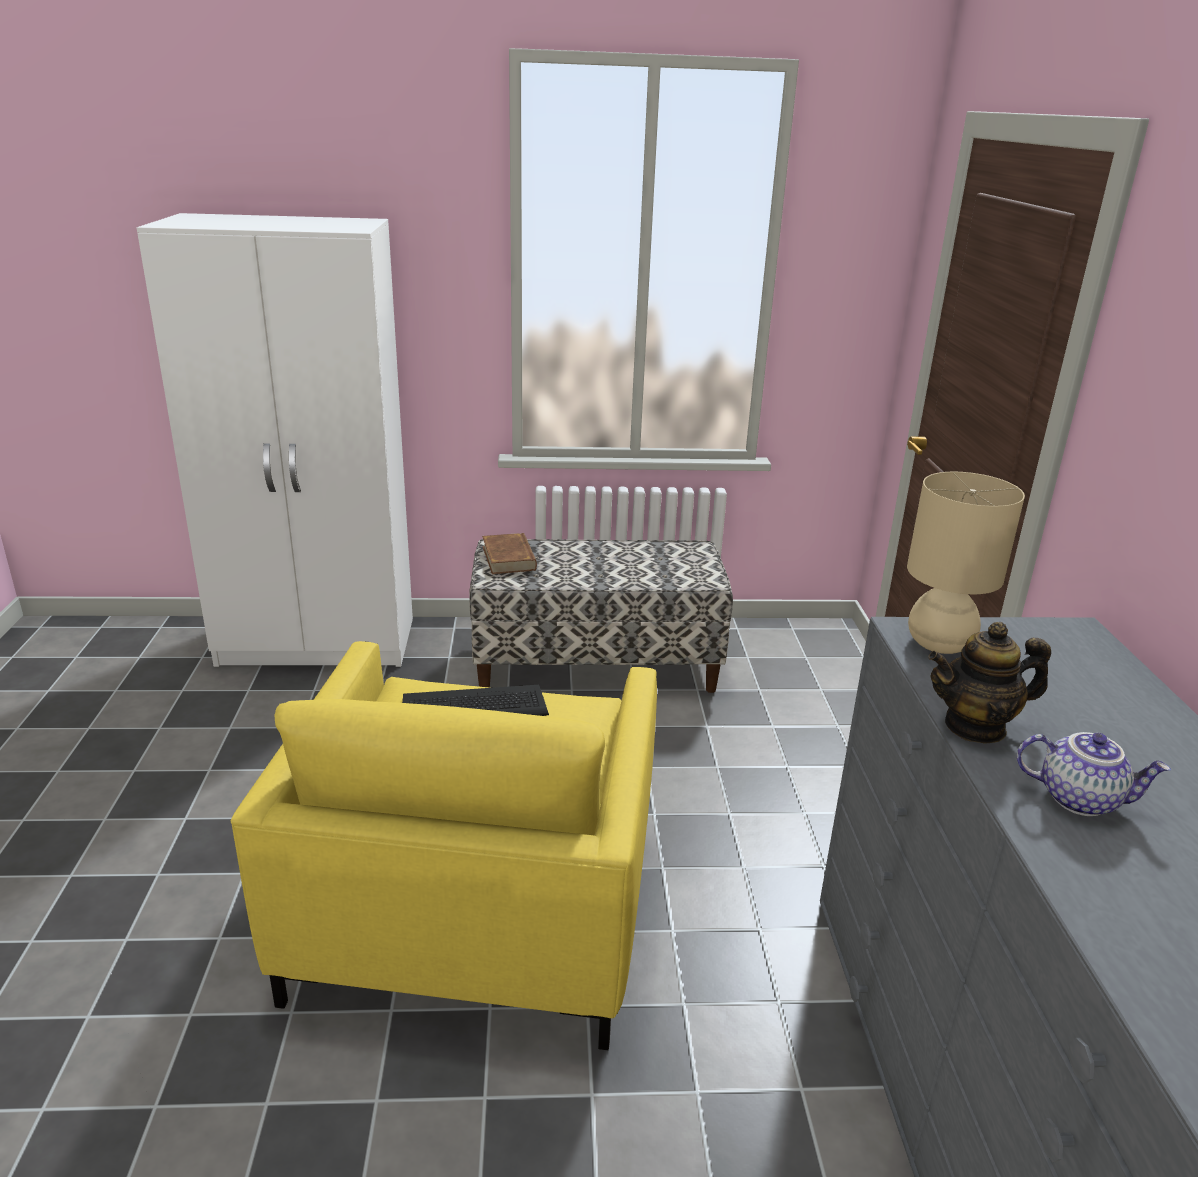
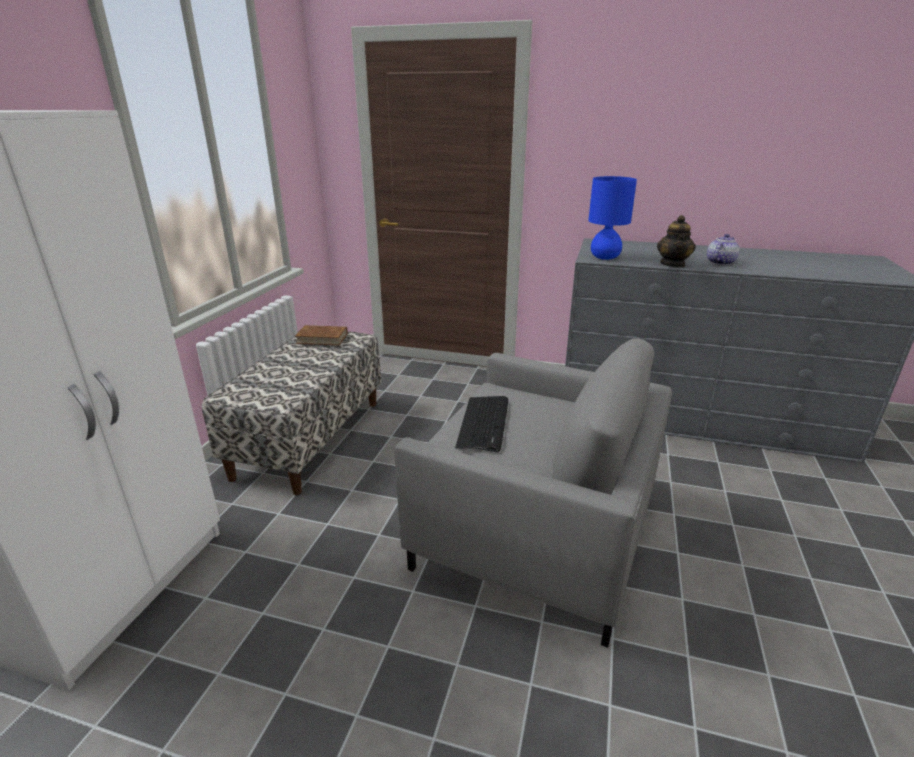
camera: 70 degrees left, 0 degrees up
(474, 909) = (535, 535): yellow armchair -> grey armchair
(509, 558) = (253, 392): brown book -> brown book (322, 338)
(938, 644) = (604, 257): beige table lamp -> blue table lamp

